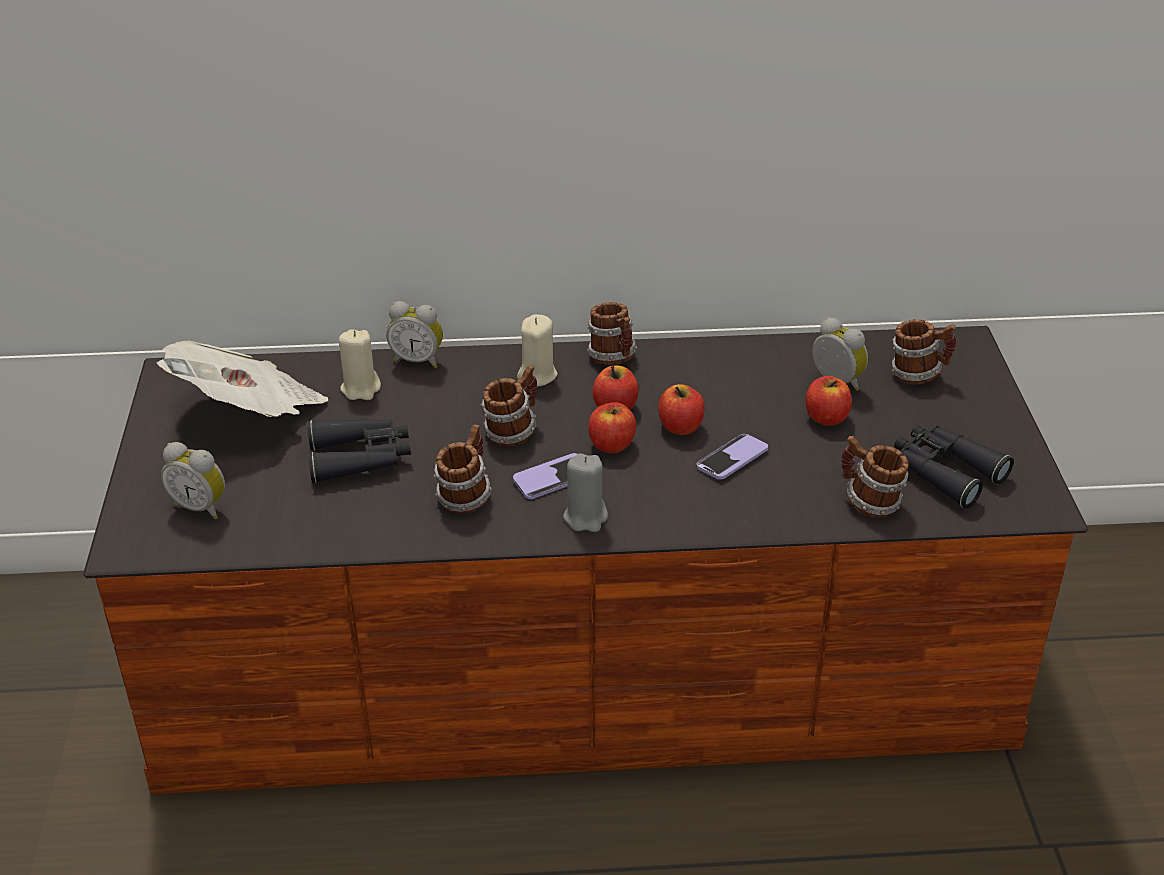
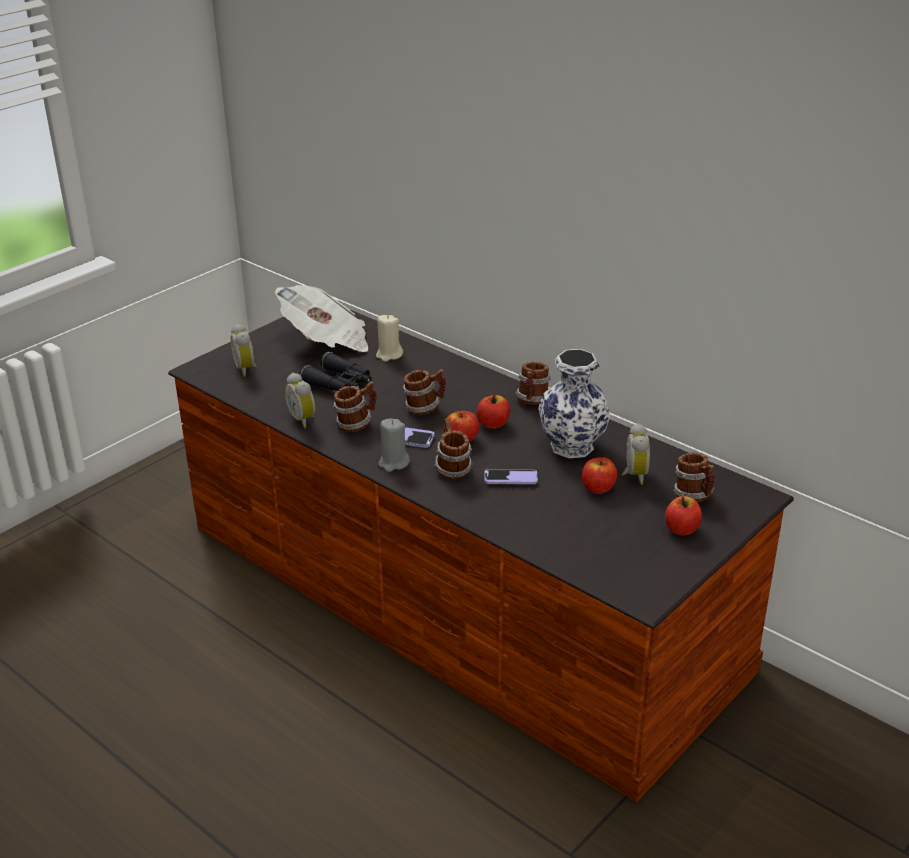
camera: 45 degrees right, 5 degrees down
(418, 360) = (435, 355): alarm clock -> alarm clock (304, 419)
(537, 375) = (480, 390): beige candle -> none
(680, 427) = (510, 450): apple -> apple (682, 529)
(733, 386) = (573, 446): none -> vase
(869, 502) = (546, 538): mug -> mug (452, 469)
(944, 472) = (617, 550): black binoculars -> none

